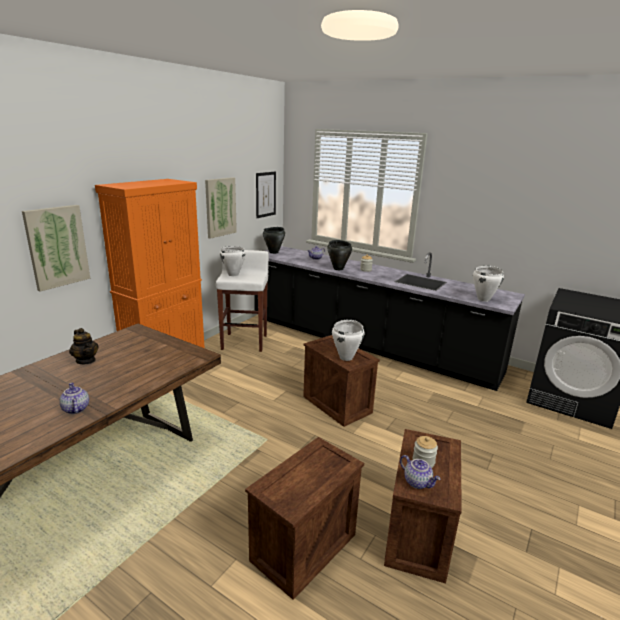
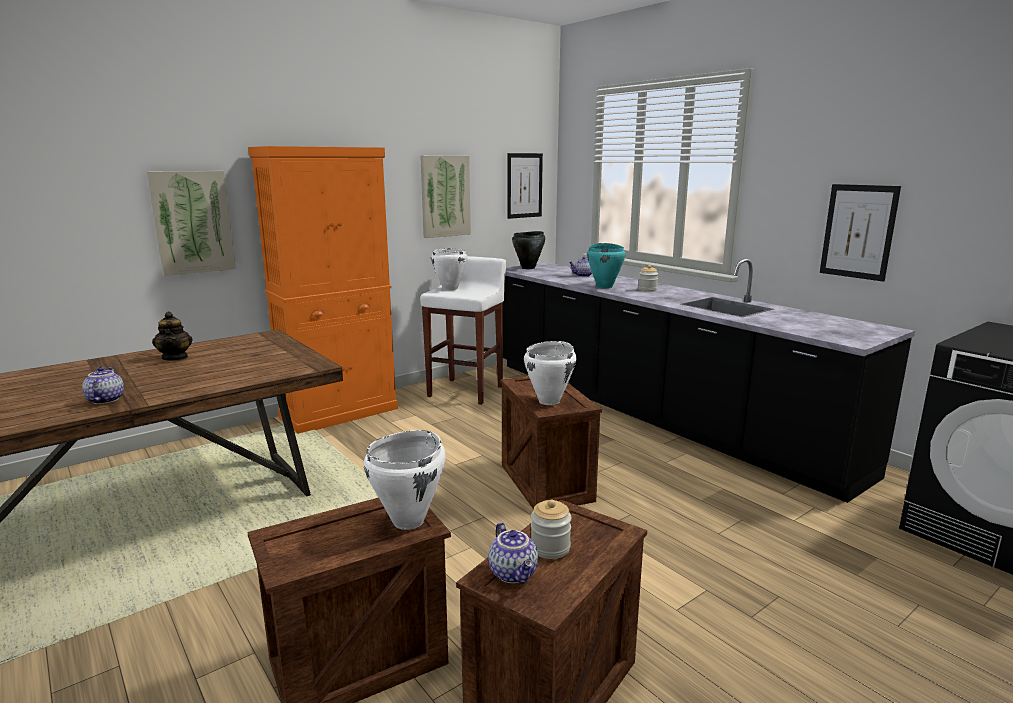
camera: 20 degrees right, 5 degrees down
(338, 269) = (604, 287): black cooking pot -> turquoise cooking pot
(483, 299) = (821, 332): white cooking pot -> white cooking pot (409, 521)
(490, 236) = (858, 231): none -> picture

